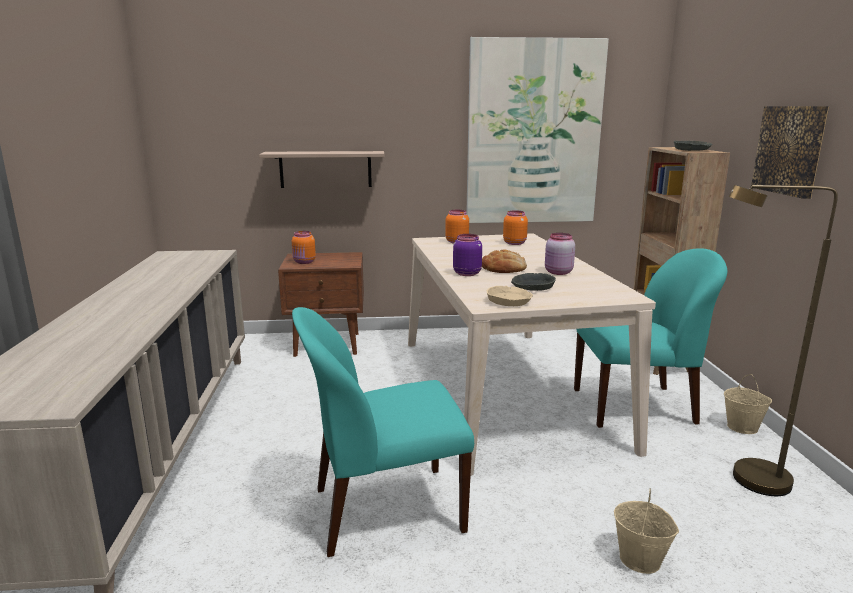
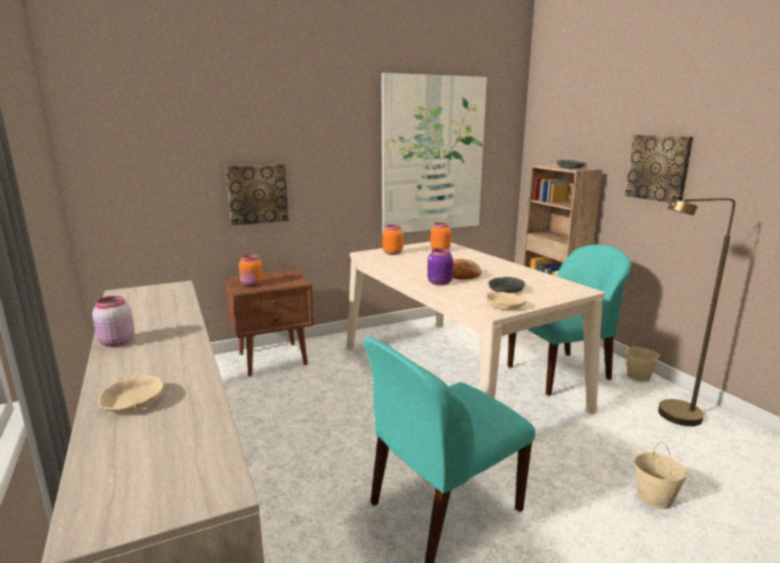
camera: 20 degrees left, 0 degrees up
(75, 334) = (132, 402): none -> beige bowl
(325, 169) = (257, 194): shelf -> picture
(558, 272) = (506, 274): pink jar -> pink jar (116, 342)

